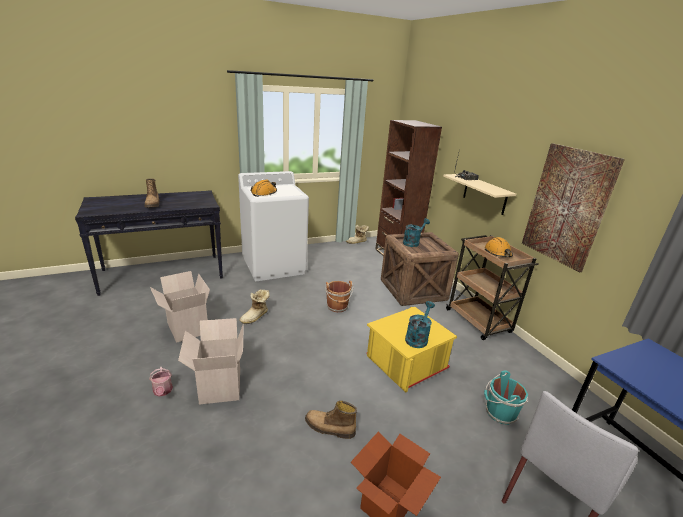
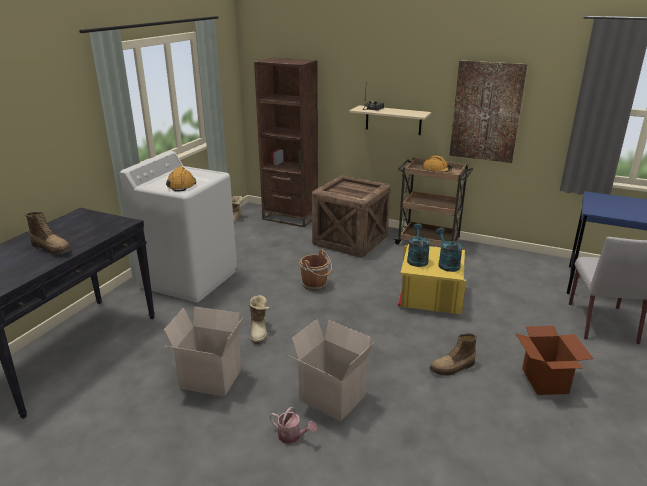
camera: 40 degrees left, 0 degrees up
(413, 242) = (341, 190): turquoise watering can -> turquoise watering can (417, 259)
(499, 413) = (520, 294): turquoise bucket -> none

